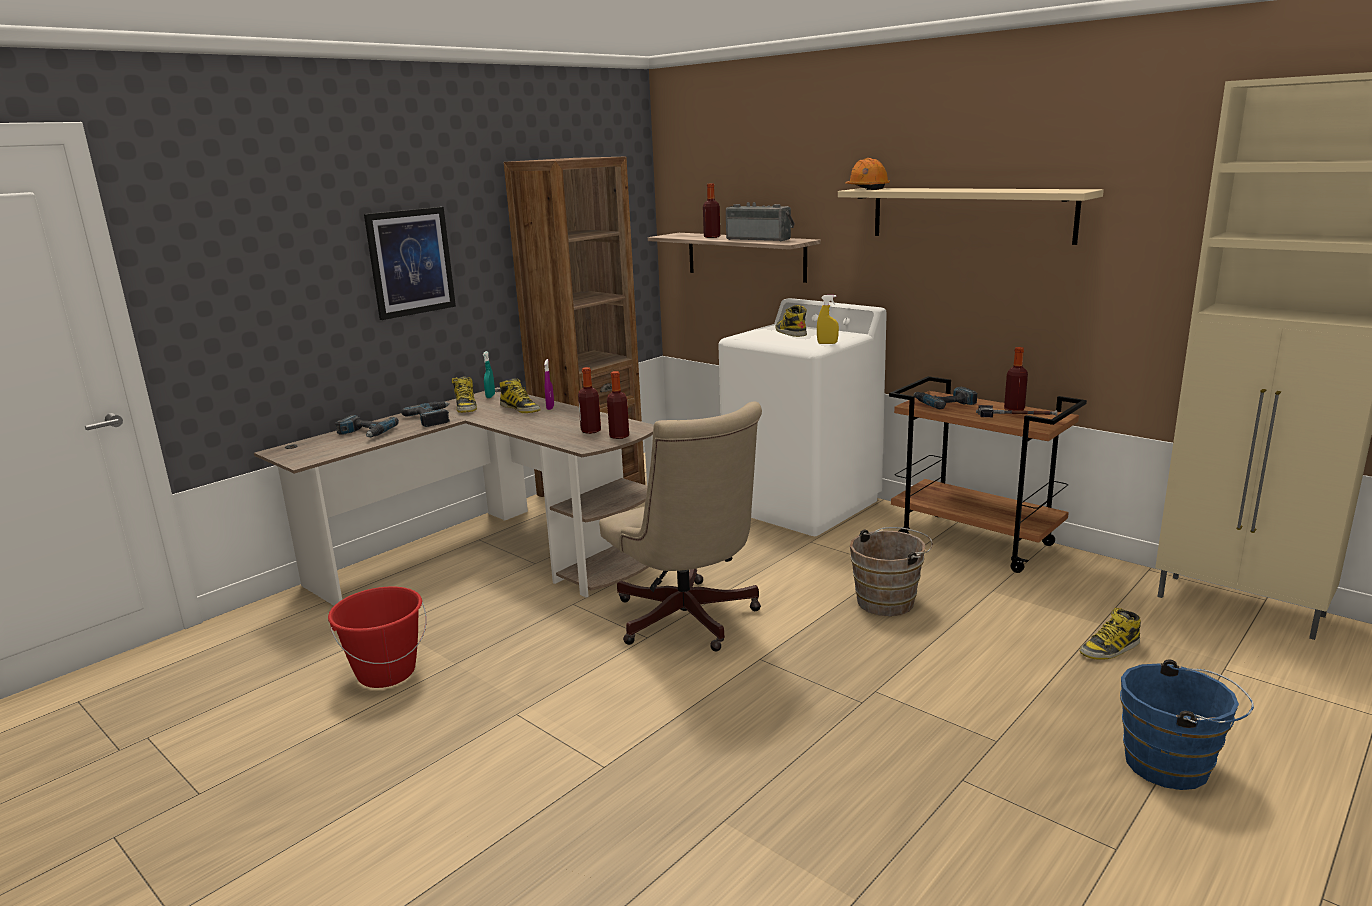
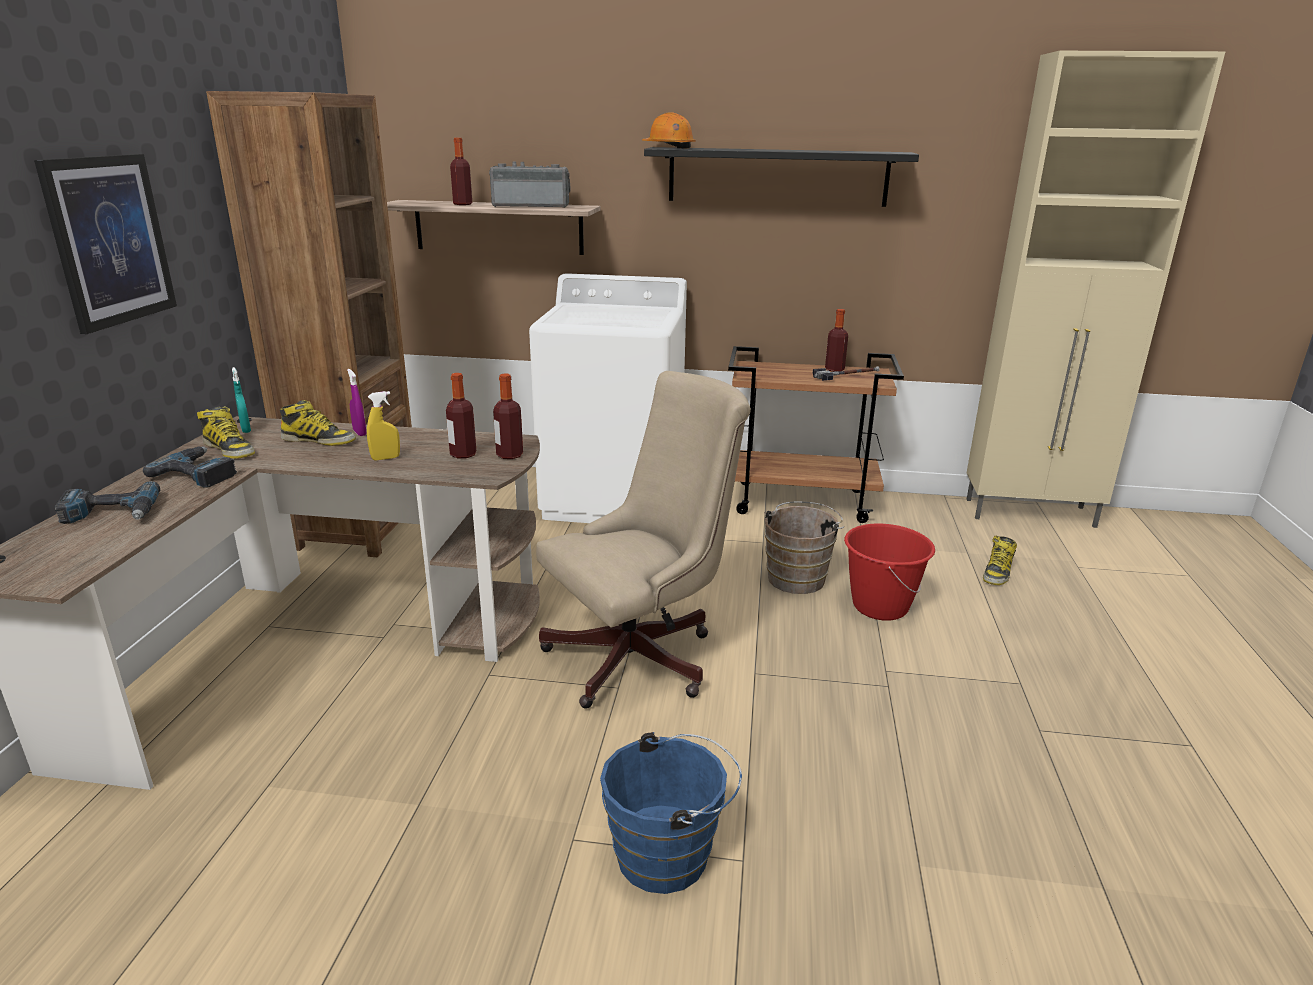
camera: 35 degrees left, 5 degrees up
(386, 673) = (330, 856): red bucket -> red bucket (879, 606)
(688, 622) = (642, 656): beige office chair -> beige office chair turned 60 degrees counterclockwise
(790, 332) = (596, 311): boot -> none
(827, 343) = (659, 320): yellow spray bottle -> yellow spray bottle (386, 458)
(944, 403) = (770, 371): power drill -> none
(970, 214) = (777, 176): beige shelf -> black shelf
(1174, 766) = (1142, 658): blue bucket -> blue bucket (670, 855)

